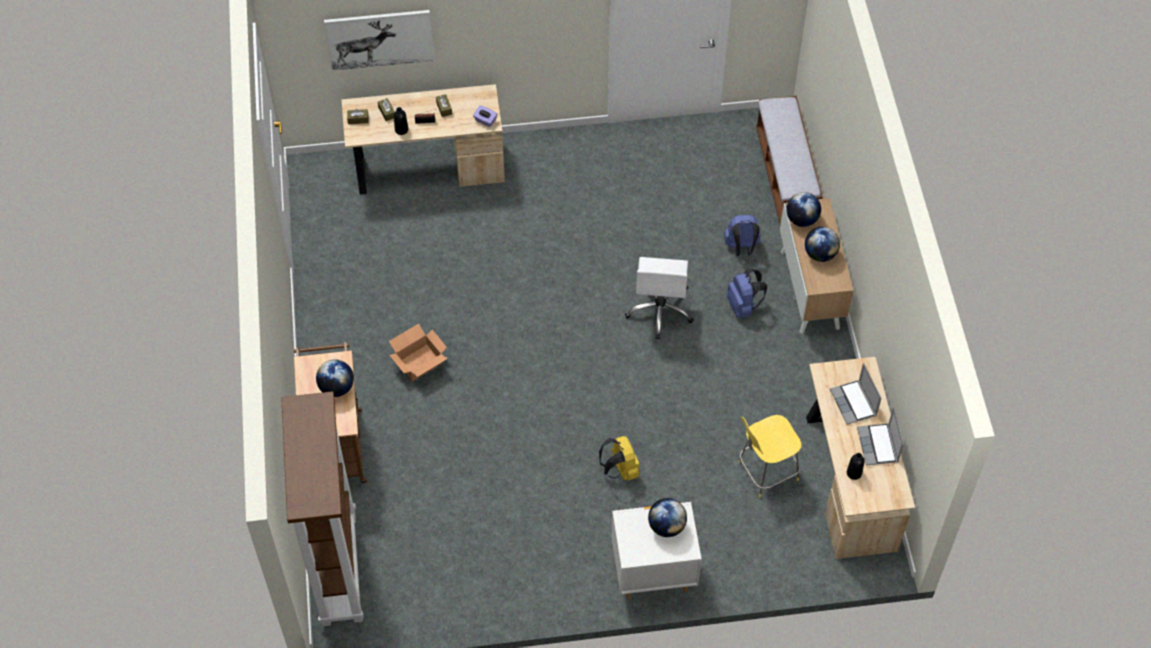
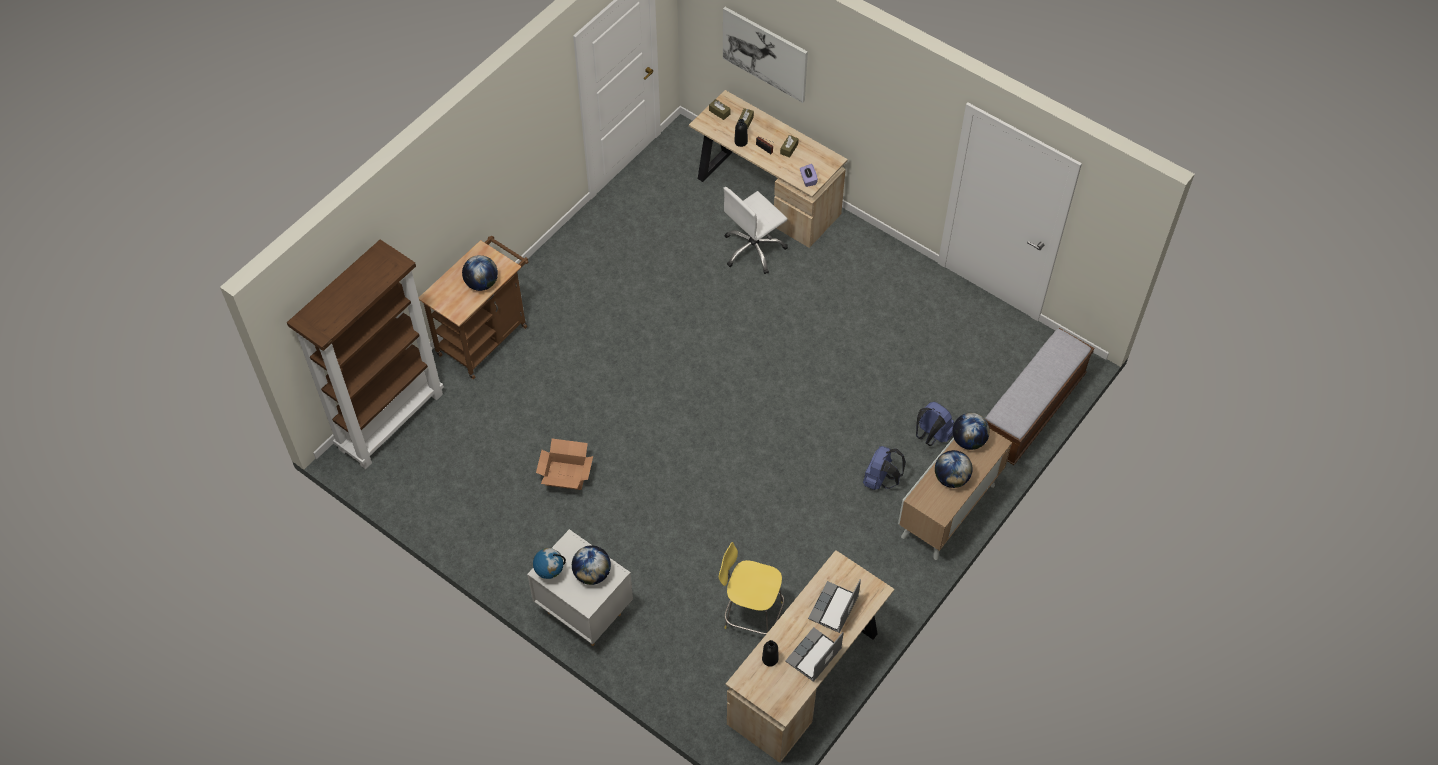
camera: 45 degrees right, 0 degrees up
(419, 362) = (601, 327): cardboard box -> cardboard box (565, 475)
(620, 470) = (649, 519): yellow backpack -> none
(637, 553) = (550, 573): none -> globe
(660, 310) = (813, 431): white office chair -> white office chair (753, 250)

